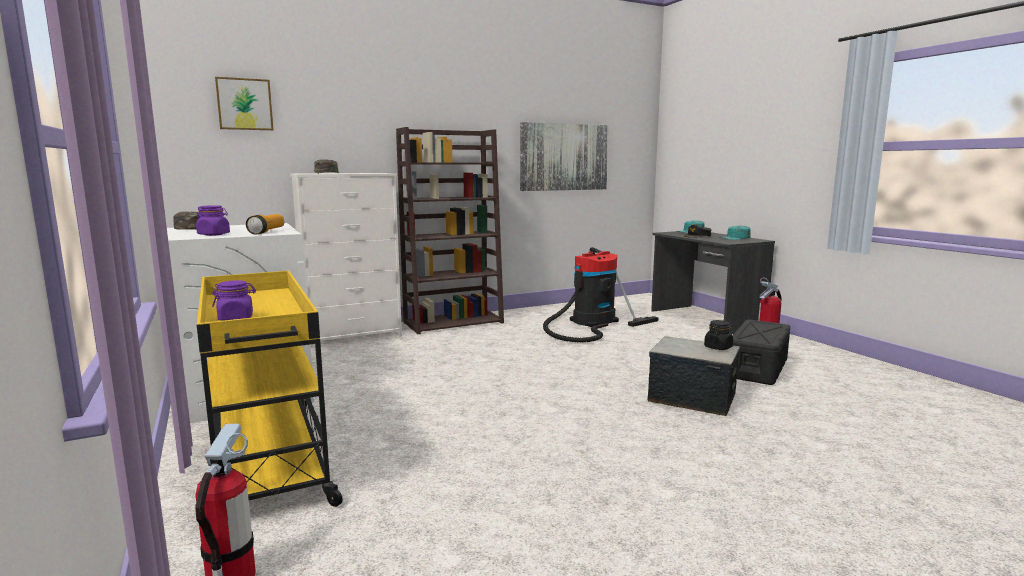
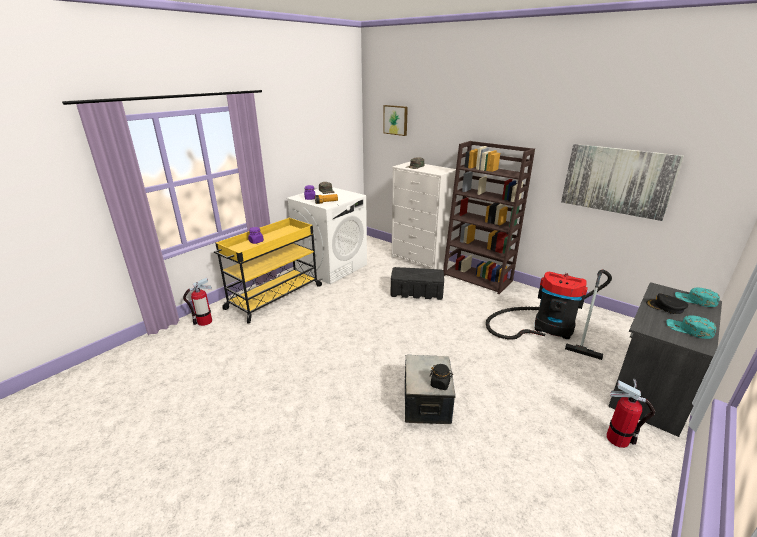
camera: 65 degrees right, 15 degrees up
(757, 367) = (530, 435): black storage box -> black storage box (417, 292)

